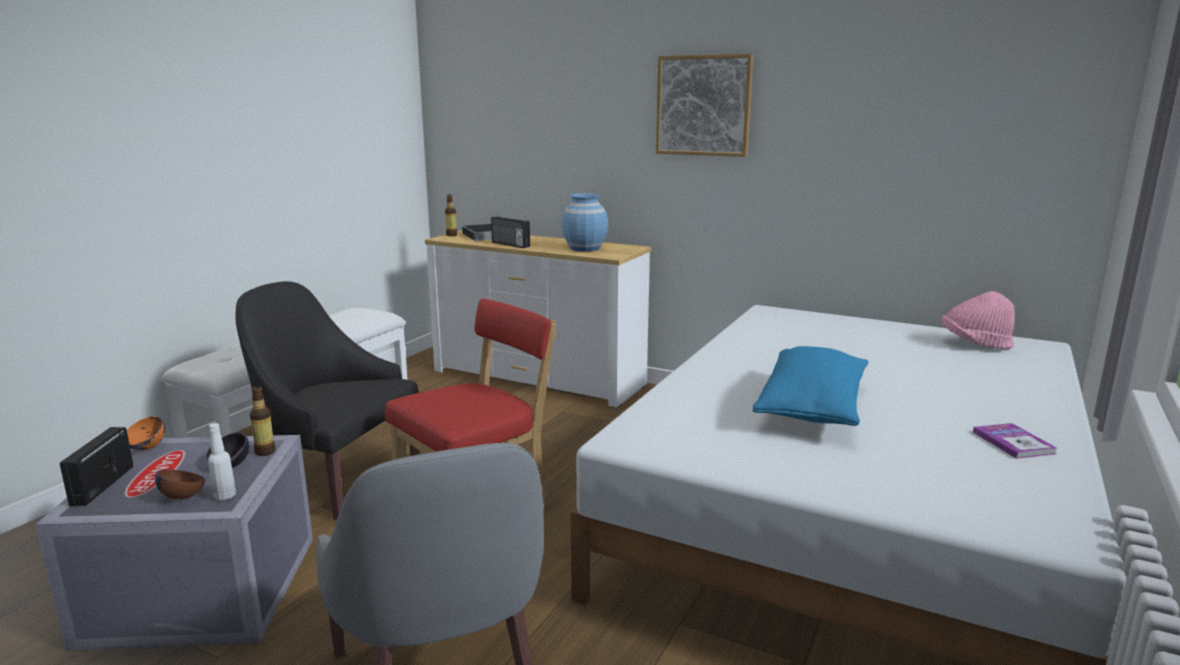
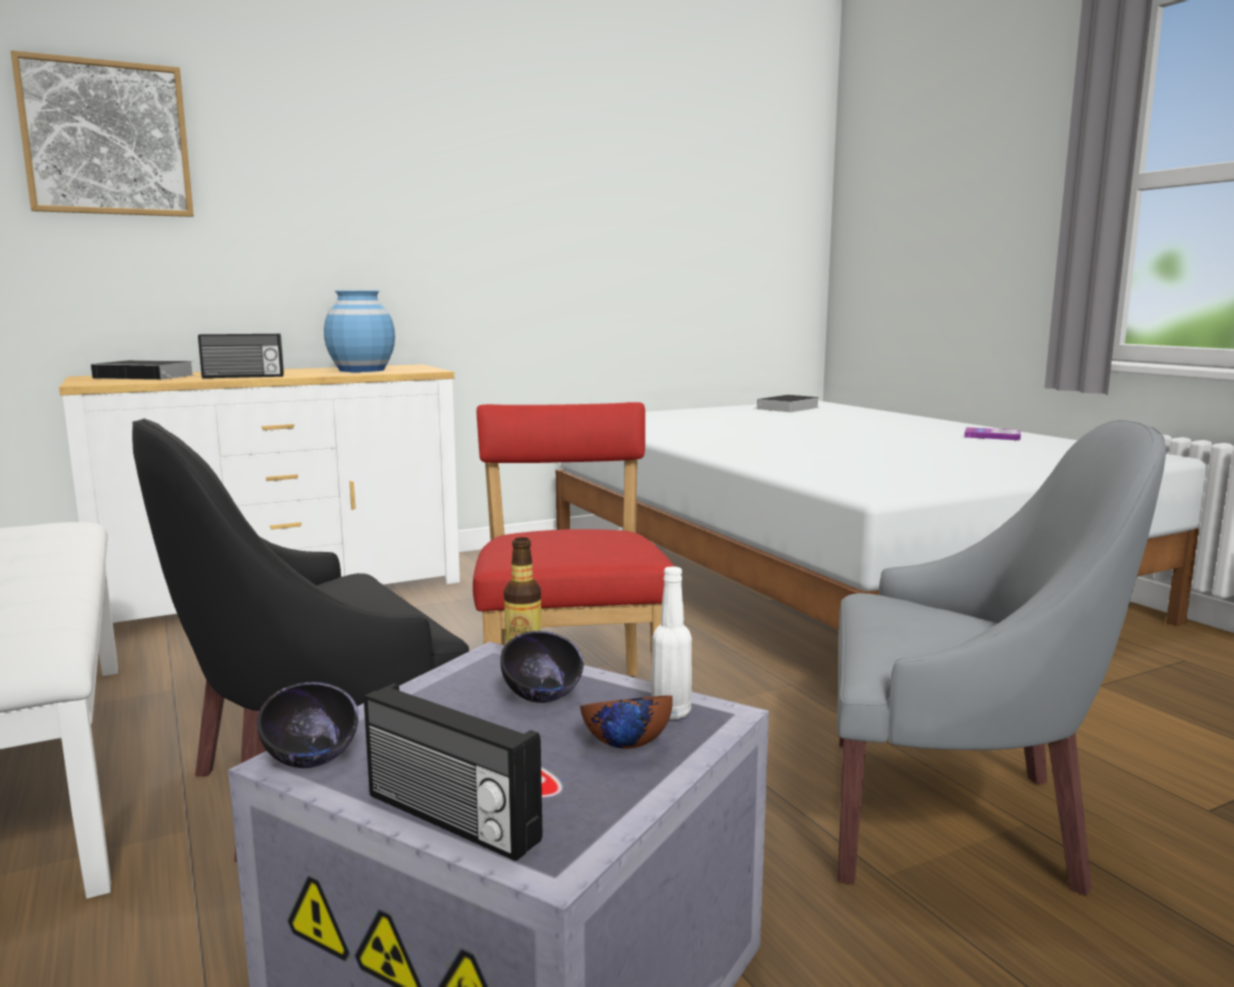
camera: 55 degrees left, 5 degrees down
(147, 447) = (311, 761): orange bowl -> black bowl
(451, 235) = (83, 380): bottle -> none
(703, 105) = (476, 175): picture -> picture (107, 139)
(812, 408) = (868, 449): blue pillow -> none
(975, 344) = (787, 408): pink hat -> book

